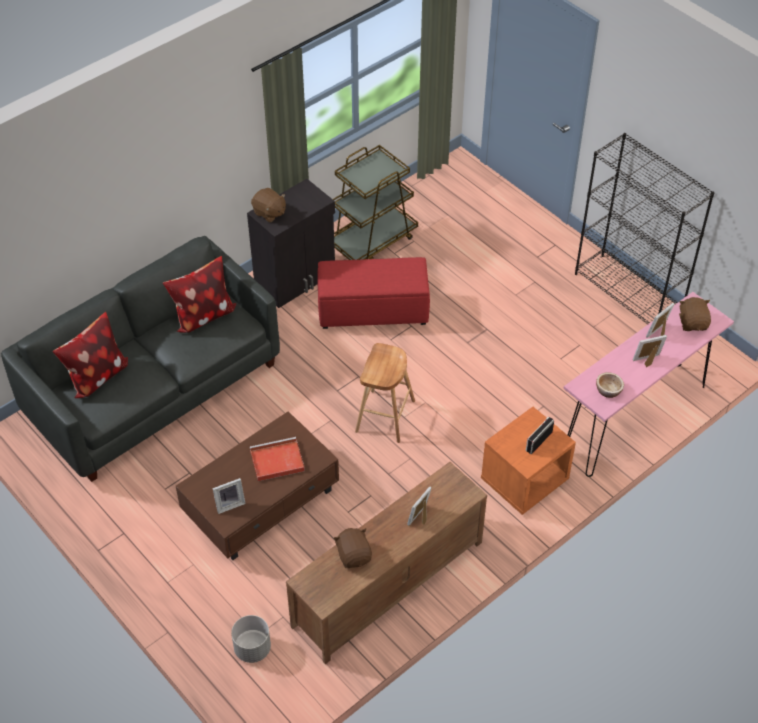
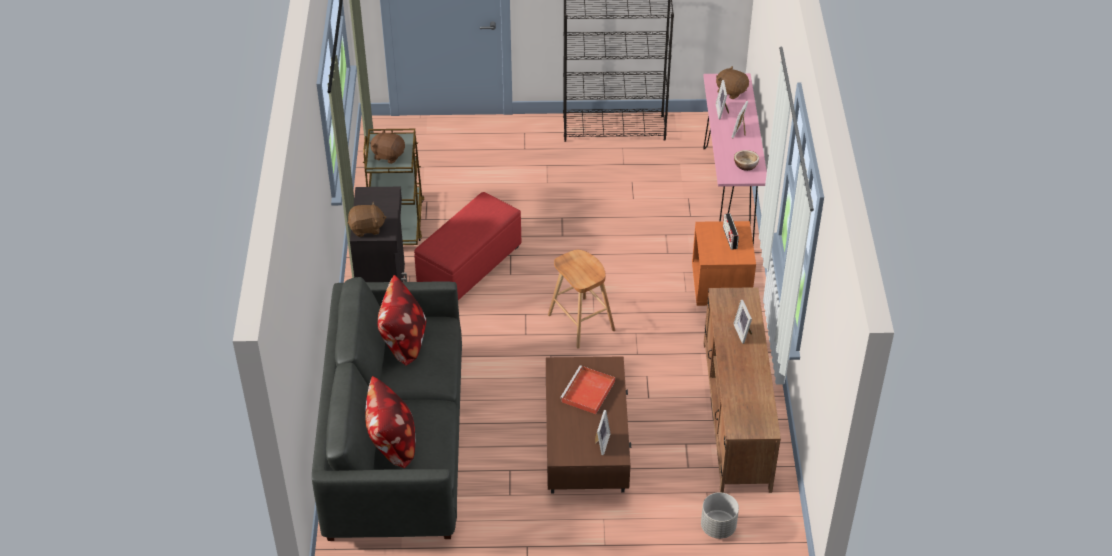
camera: 50 degrees left, 5 degrees down
(354, 555) = (741, 388): brown plush toy -> brown plush toy (388, 155)

